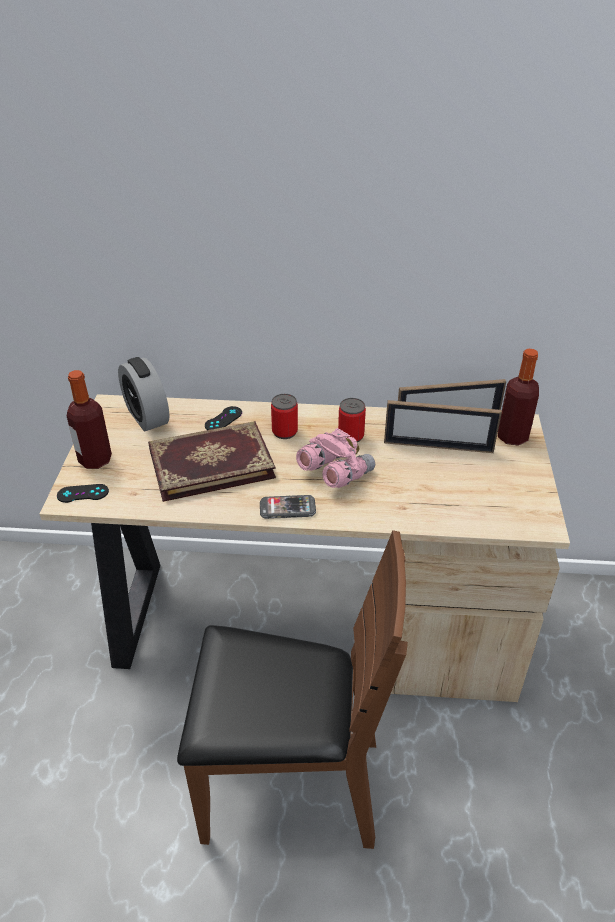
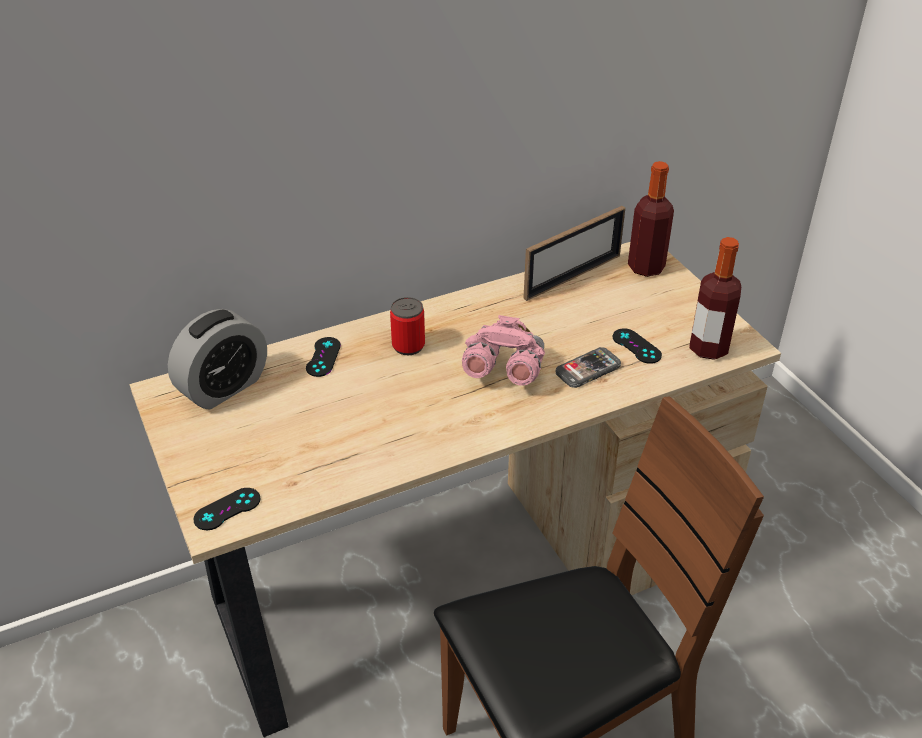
camera: 30 degrees left, 0 degrees up
(95, 460) = (205, 463): bottle -> bottle (708, 348)
(147, 416) = (224, 387): alarm clock -> alarm clock turned 75 degrees counterclockwise
(211, 462) = (354, 412): book -> none
(287, 508) = (486, 428): phone -> phone (588, 369)
(351, 436) = (485, 324): can -> none
(438, 446) = (584, 303): picture frame -> none
(451, 493) = (636, 346): none -> black game controller

